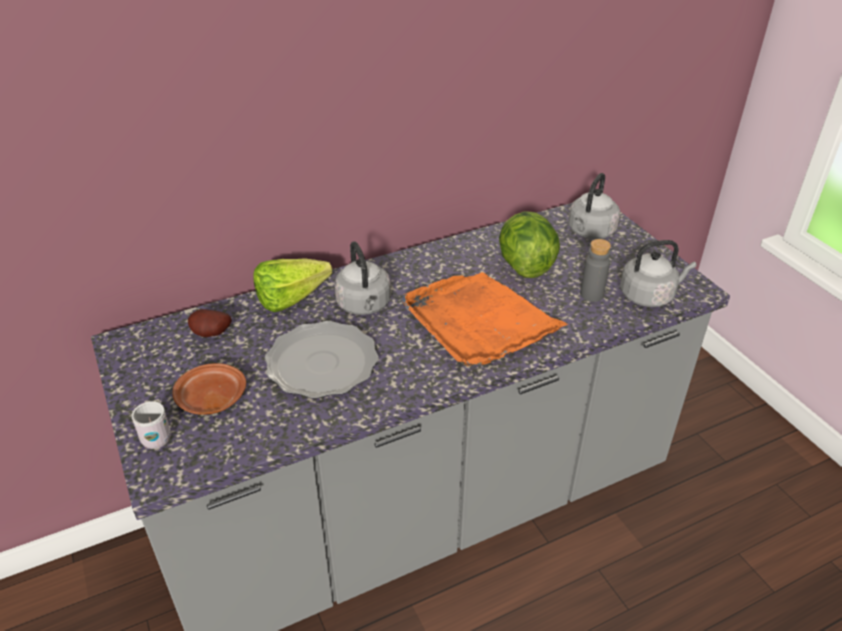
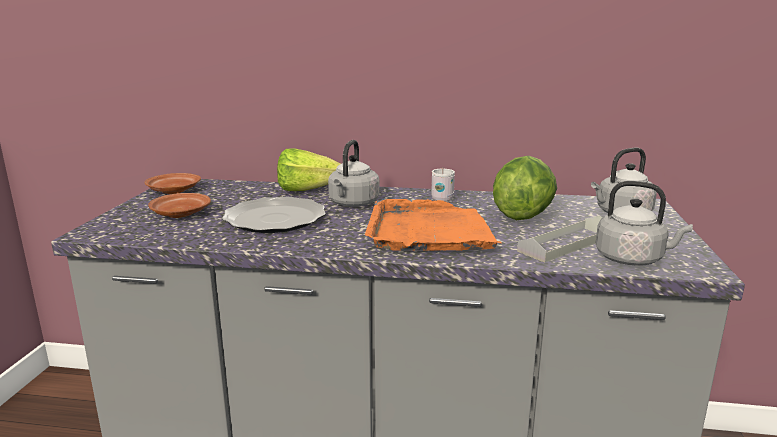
camera: 35 degrees right, 20 degrees down
(139, 361) = (173, 191): none -> brown plate
(155, 436) = (121, 218): white mug -> white mug (442, 198)
(211, 335) = (232, 191): potato -> none
(591, 294) = (566, 244): grey bottle -> grey tray

